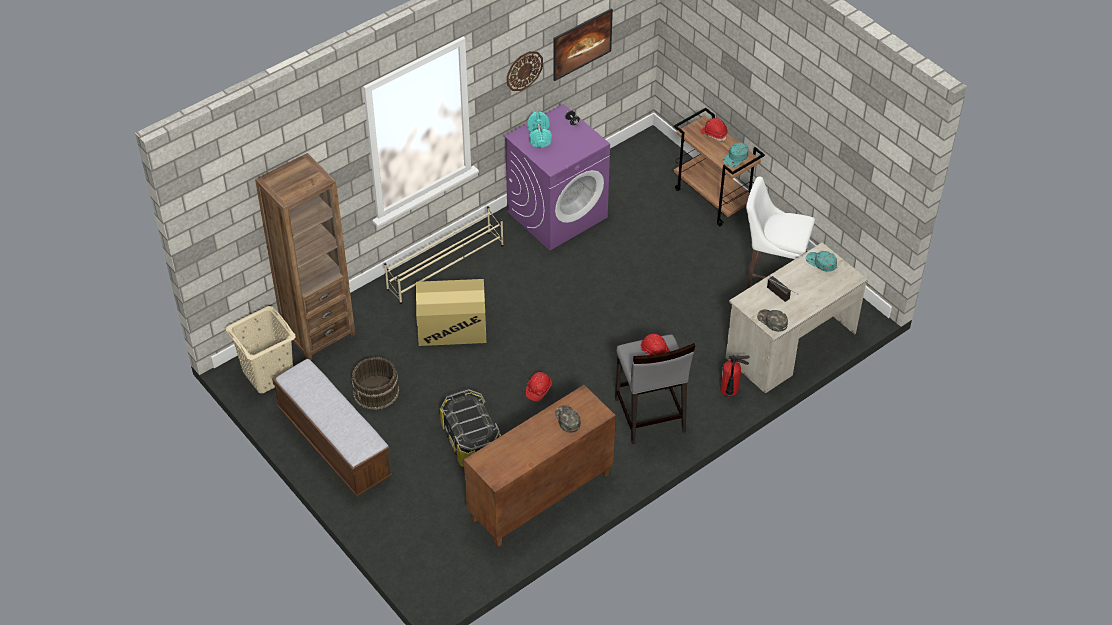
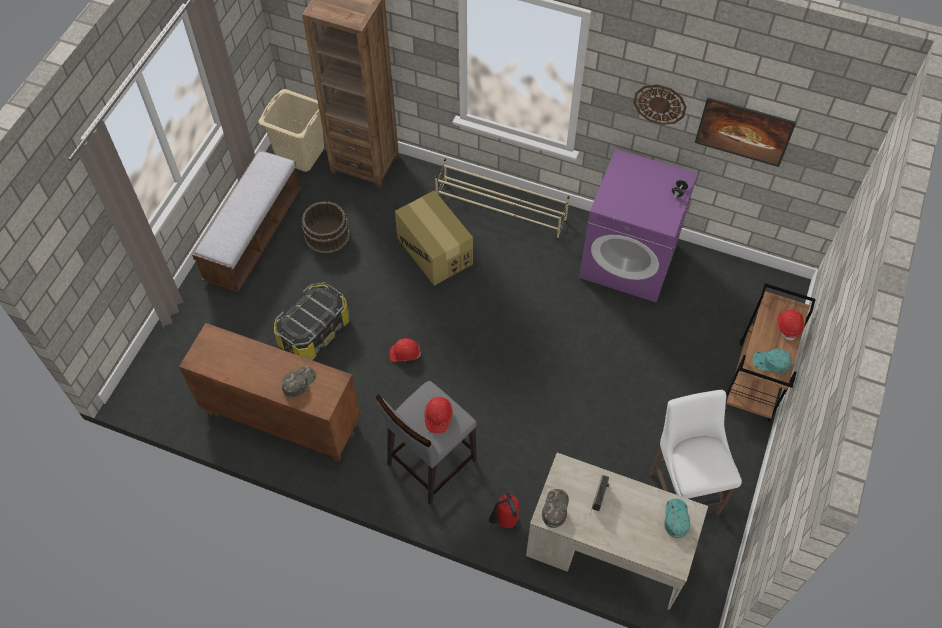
camera: 60 degrees right, 10 degrees up
(539, 136) = (637, 175): turquoise dumbbell -> none

